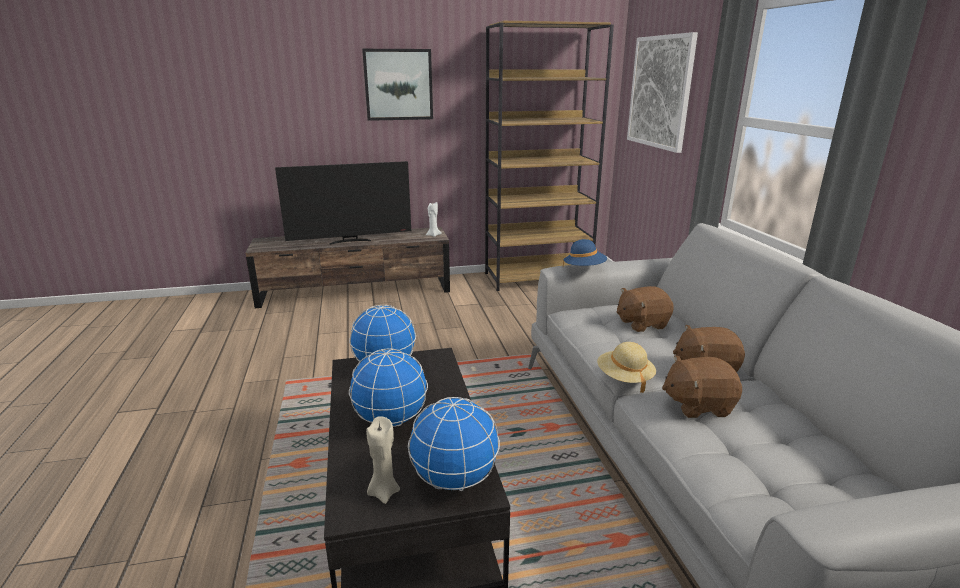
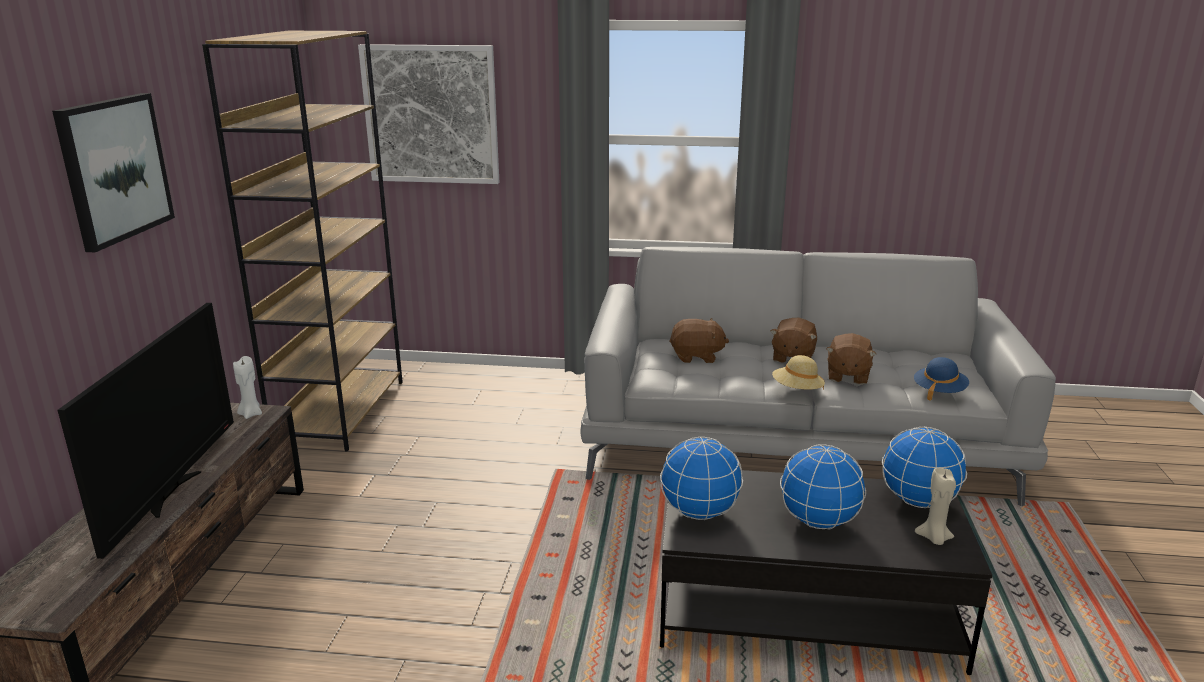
camera: 70 degrees left, 0 degrees up
(584, 269) = (619, 332): blue hat -> blue hat (939, 391)
(641, 324) = (696, 357): brown plush toy -> brown plush toy turned 90 degrees counterclockwise

